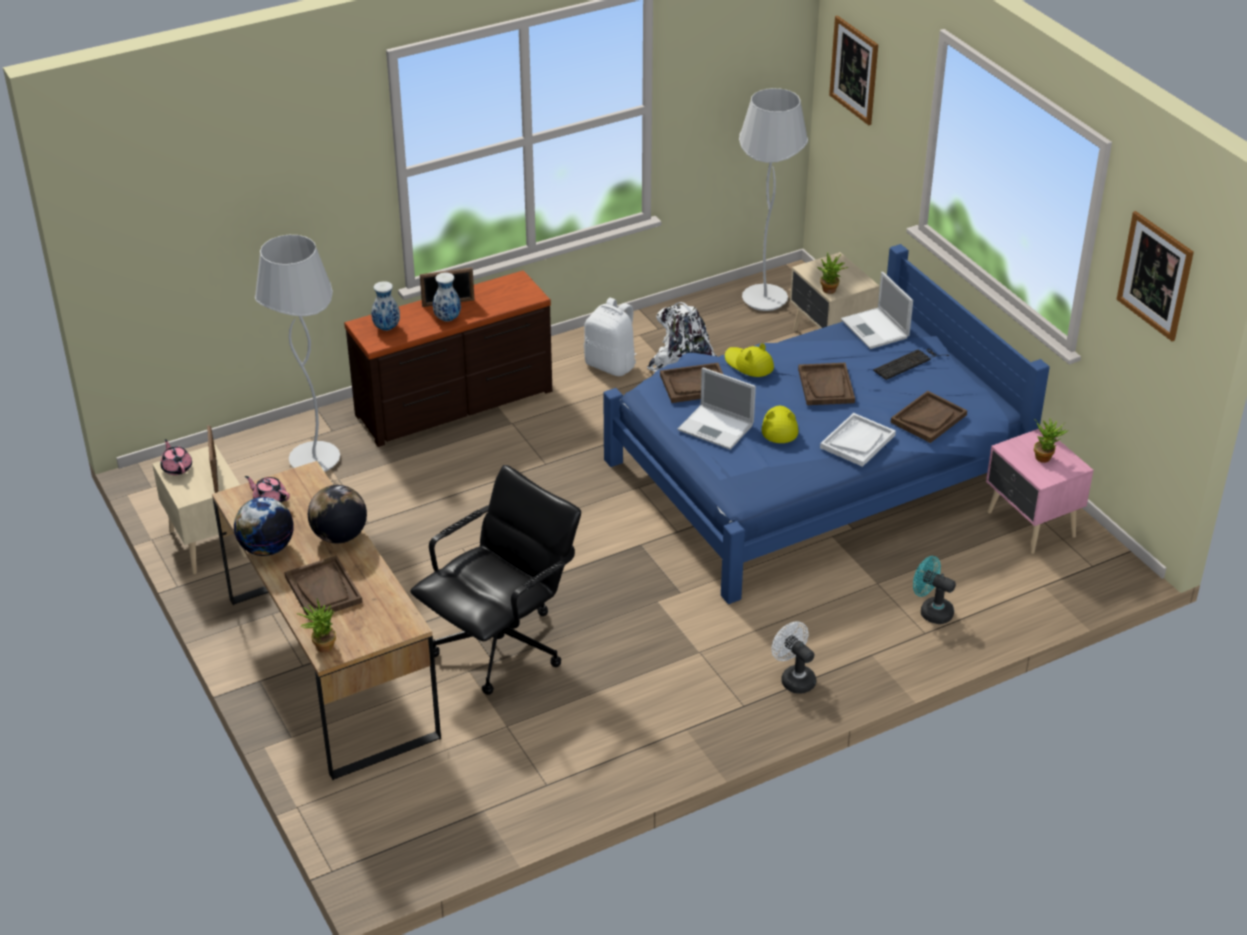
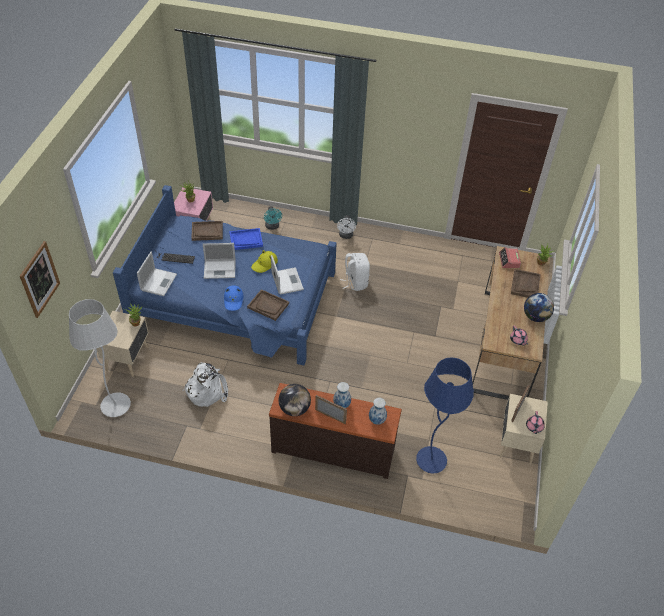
camera: 140 degrees left, 10 degrees up
(314, 460) = (431, 461): white floor lamp -> blue floor lamp
(339, 536) = (501, 304): globe -> globe (294, 409)
(386, 615) = (509, 260): none -> alarm clock
(501, 647) = (432, 310): black office chair -> none
(611, 365) = (236, 418): white backpack -> white backpack (355, 282)
(748, 364) = (233, 300): yellow hat -> blue hat
(826, 386) = (220, 269): brown tray -> laptop
(857, 441) = (246, 240): white tray -> blue tray
(1155, 275) = (156, 98): picture -> none

